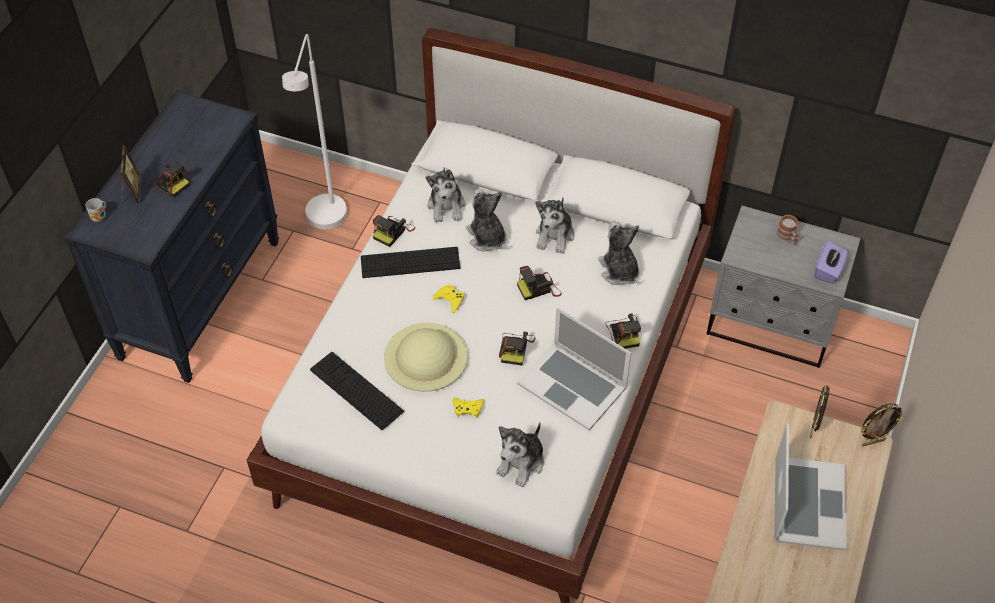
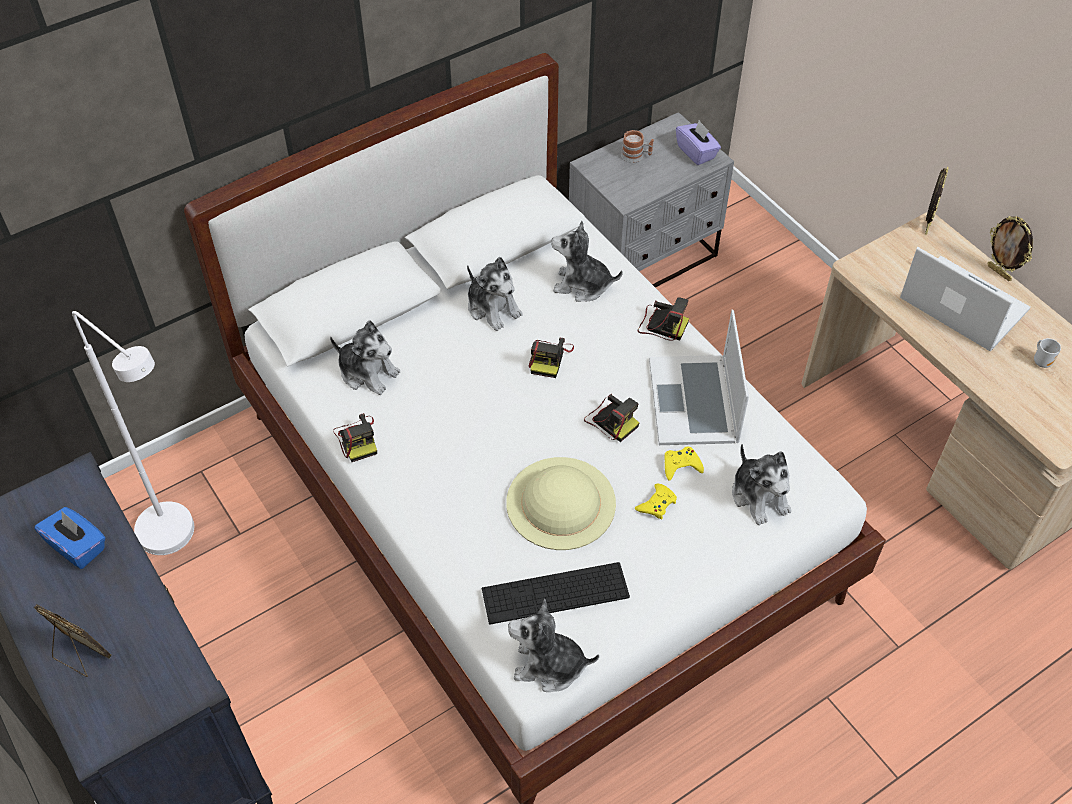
camera: 55 degrees left, 0 degrees up
(100, 218) = (88, 717): mug -> mug (1042, 361)
(169, 182) = (109, 604): camera -> none
(194, 148) = (78, 547): none -> blue tissue box
(410, 262) = (417, 447): keyboard -> none
(450, 300) = (500, 440): yellow game controller -> yellow game controller (681, 465)
(486, 237) = (443, 363): plush toy -> plush toy (549, 666)
(572, 385) = (694, 400): laptop -> laptop turned 105 degrees clockwise
(813, 428) = (885, 254): picture frame -> picture frame (999, 272)

